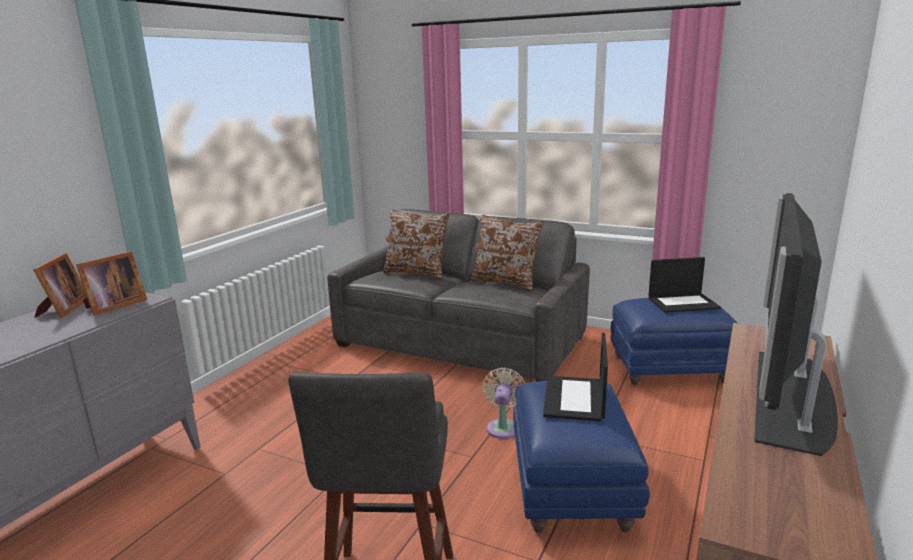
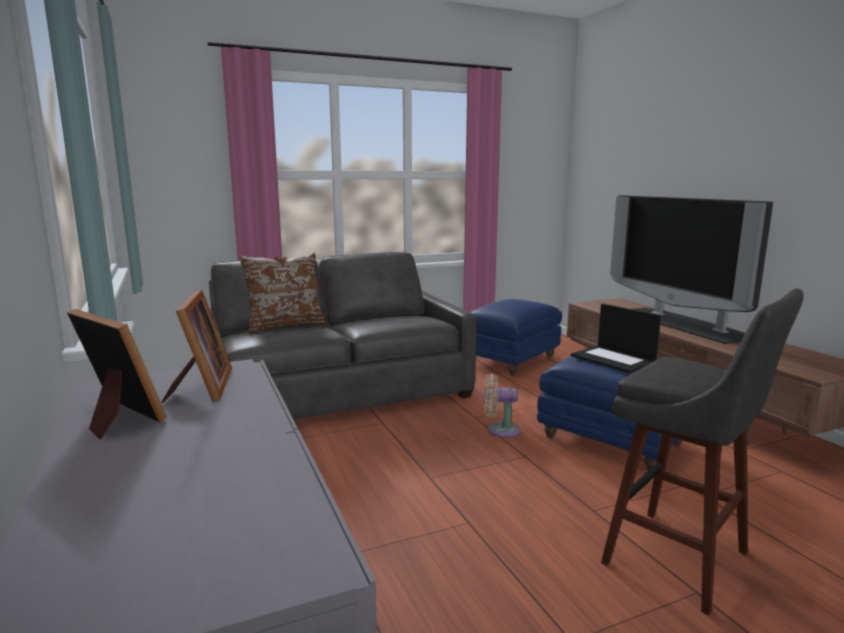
camera: 50 degrees left, 5 degrees down
(503, 427) = (500, 430): beige fan -> beige fan turned 45 degrees counterclockwise
(505, 284) = (384, 316): brown pillow -> none
(683, 303) = (516, 302): laptop -> none

